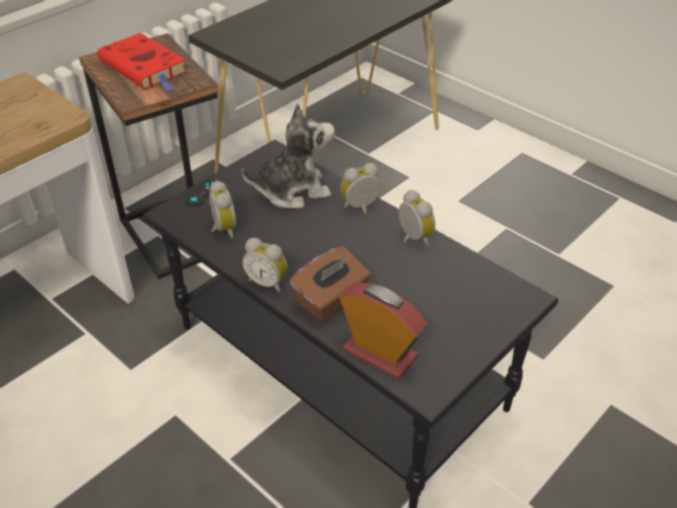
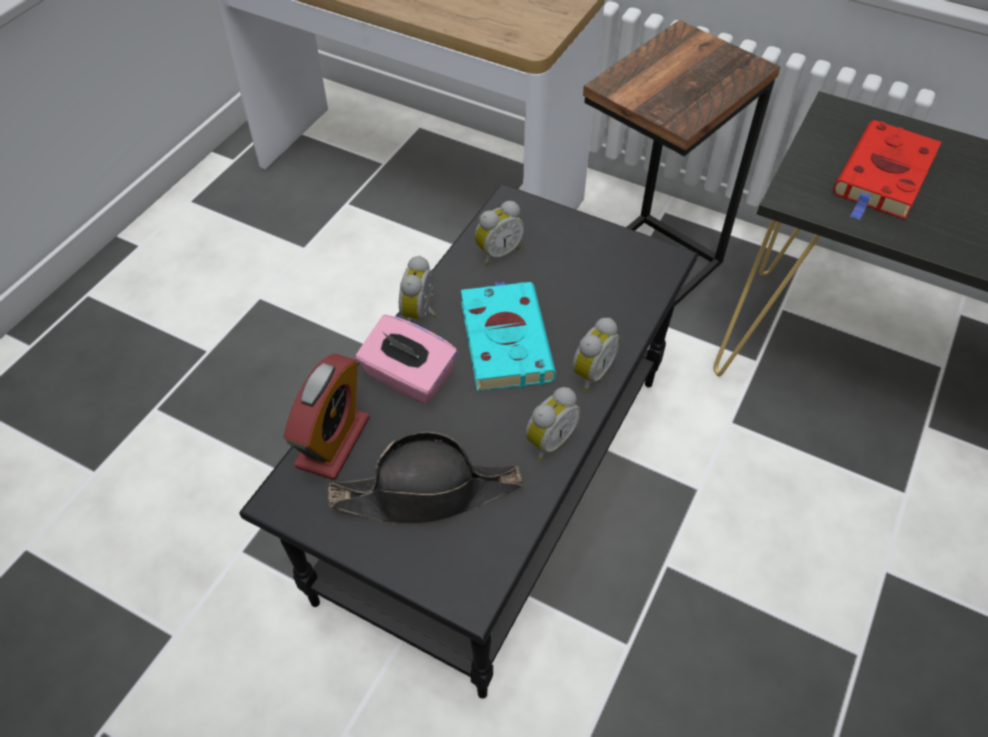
camera: 75 degrees right, 10 degrees up
(145, 68) = (685, 73): red book -> red book (883, 178)
(202, 193) = (555, 218): black game controller -> none
(293, 190) = (596, 296): plush toy -> none
(312, 242) = (504, 338): none -> turquoise book
(331, 300) = (408, 378): brown tissue box -> pink tissue box
(361, 208) = (590, 372): alarm clock -> alarm clock turned 75 degrees clockwise
(441, 306) = (427, 493): none -> black hat

